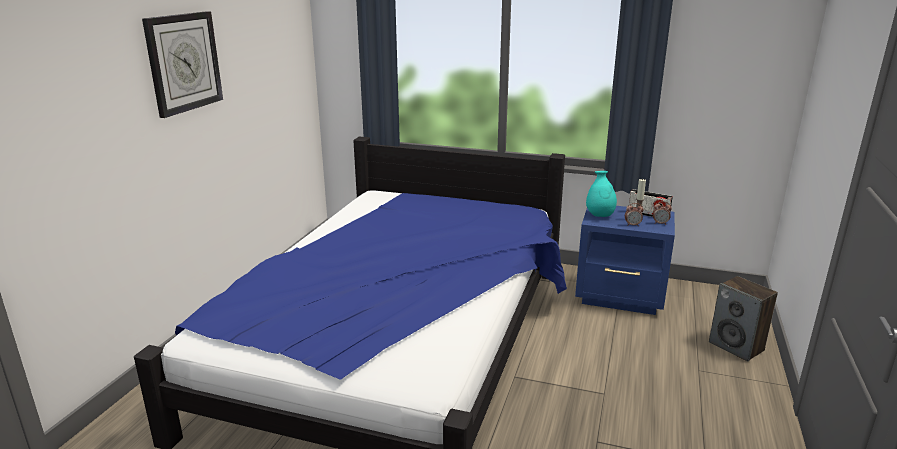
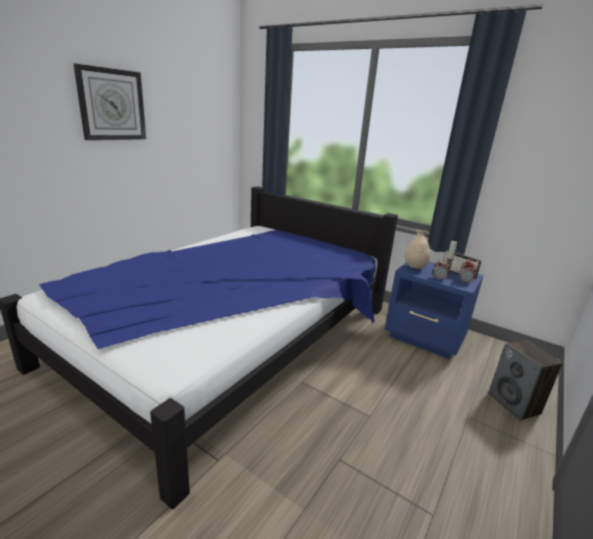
camera: 15 degrees right, 0 degrees up
(600, 216) = (415, 267): turquoise vase -> beige vase

